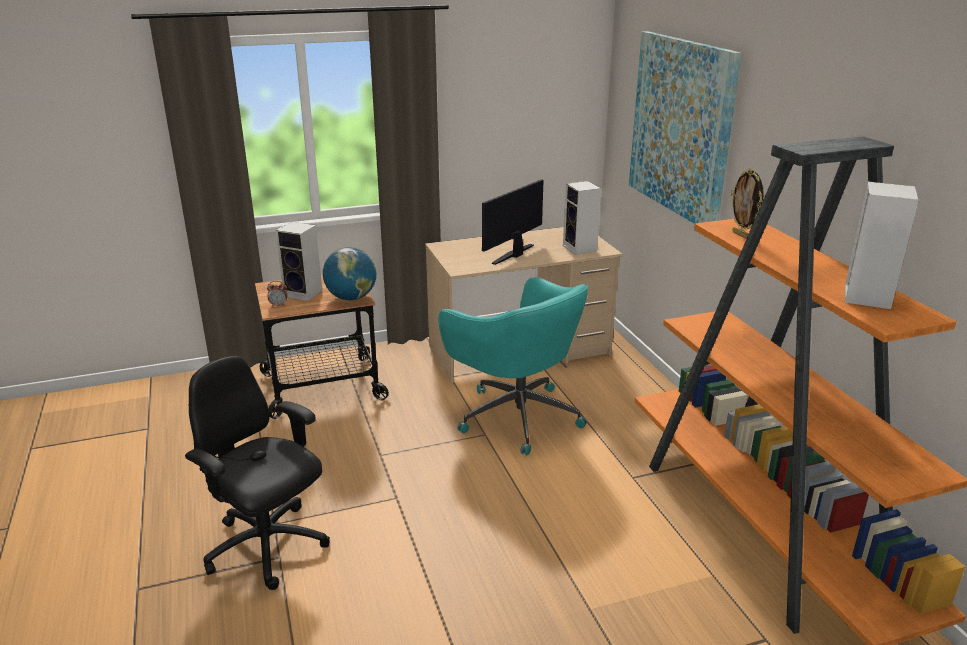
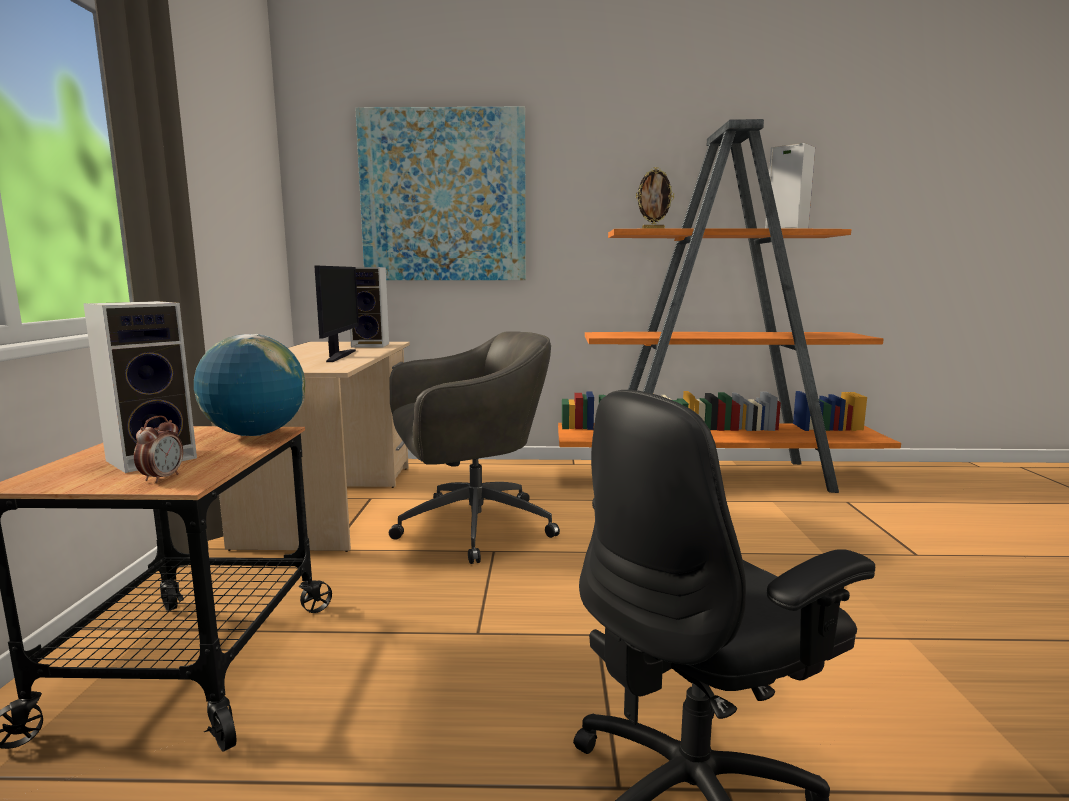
camera: 70 degrees left, 15 degrees down
(515, 255) = (339, 356): monitor -> monitor turned 150 degrees counterclockwise
(516, 415) = (470, 527): turquoise office chair -> grey office chair

